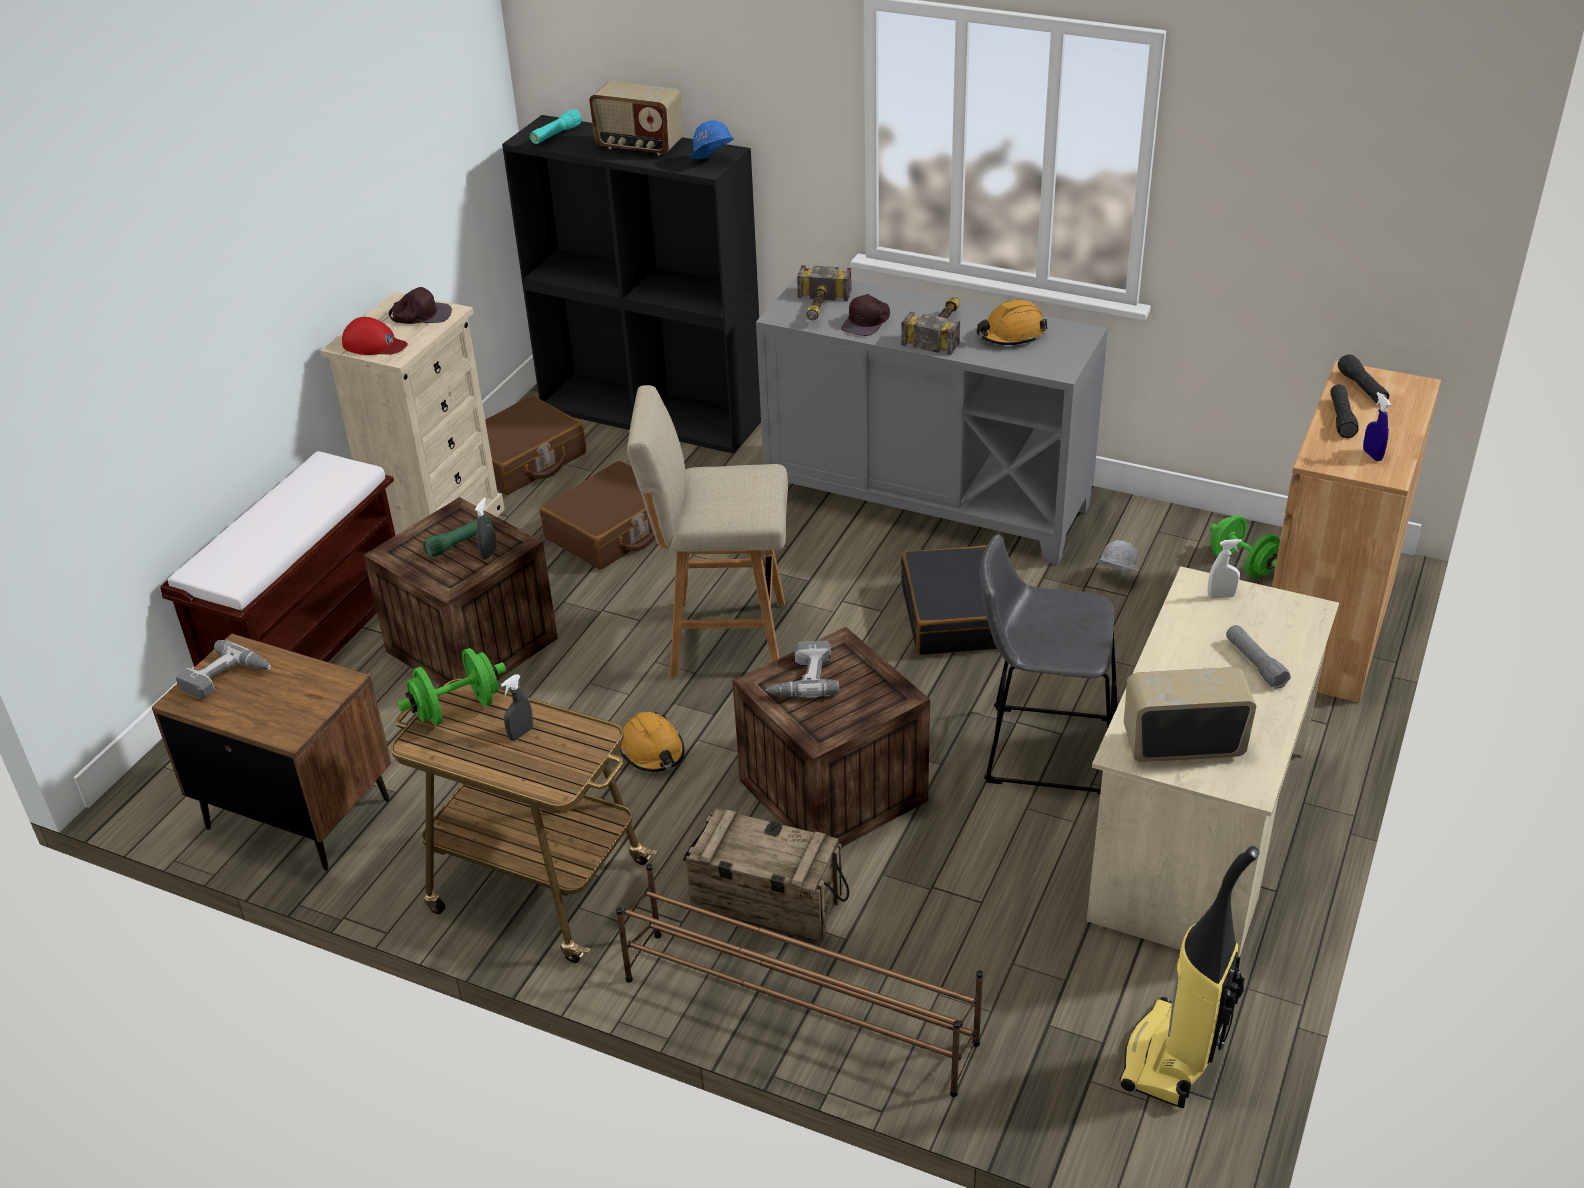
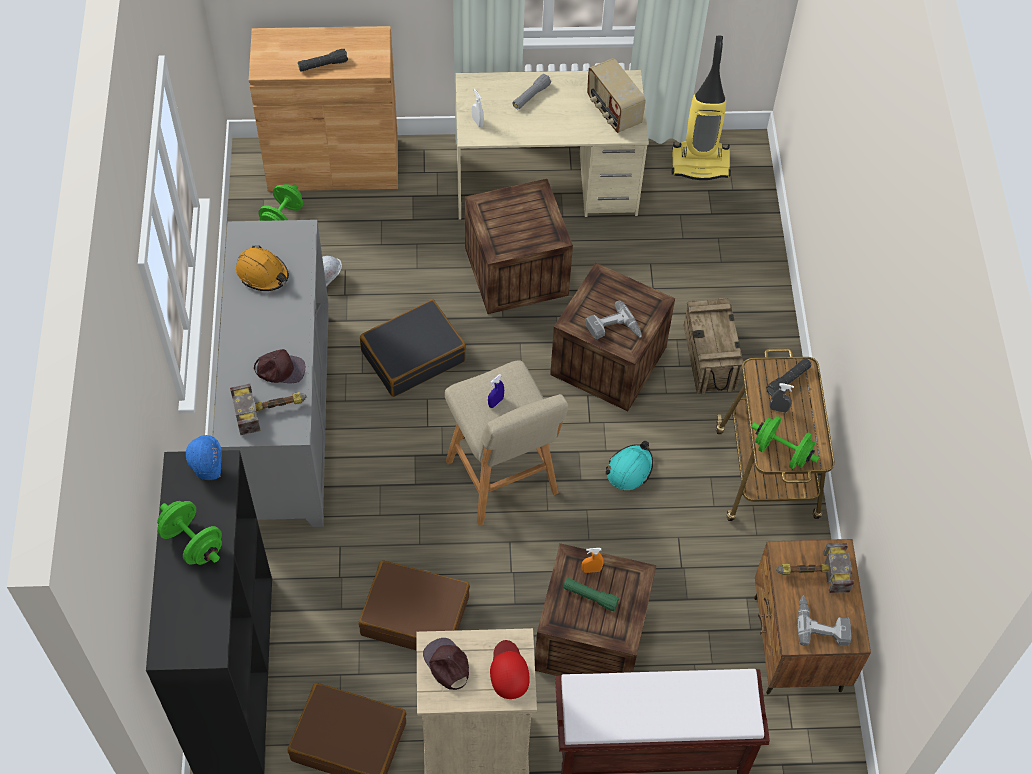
camera: 120 degrees left, 20 degrees up
(489, 553) = (591, 570): grey spray bottle -> orange spray bottle
(556, 135) = (191, 628): turquoise flashlight -> none
(639, 146) = (192, 542): radio -> green dumbbell
(653, 751) = (629, 469): orange hard hat -> turquoise hard hat
(797, 1009) = (768, 316): brown shoe rack -> none
(941, 330) = (273, 318): hammer -> hammer (810, 573)
(1043, 749) = (516, 271): grey stool -> crate
(1362, 388) = (280, 61): black flashlight -> black flashlight (788, 380)
(1372, 455) = (359, 45): blue spray bottle -> blue spray bottle (495, 402)

